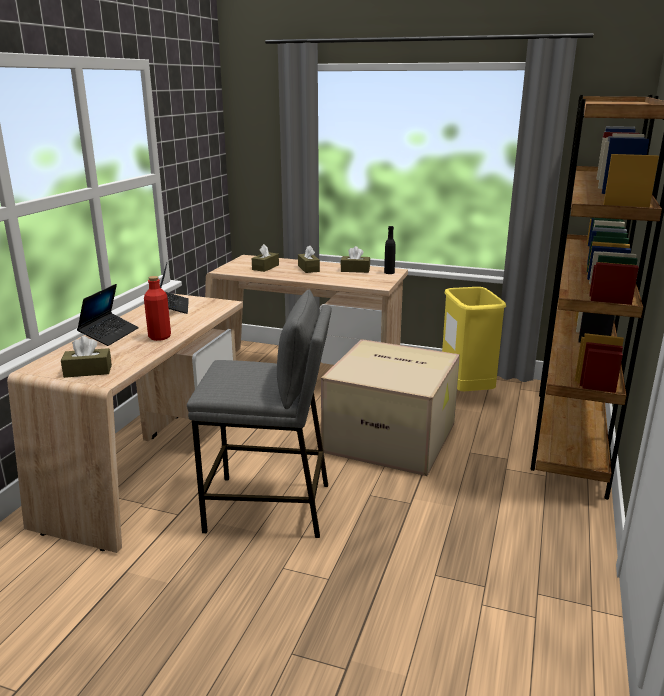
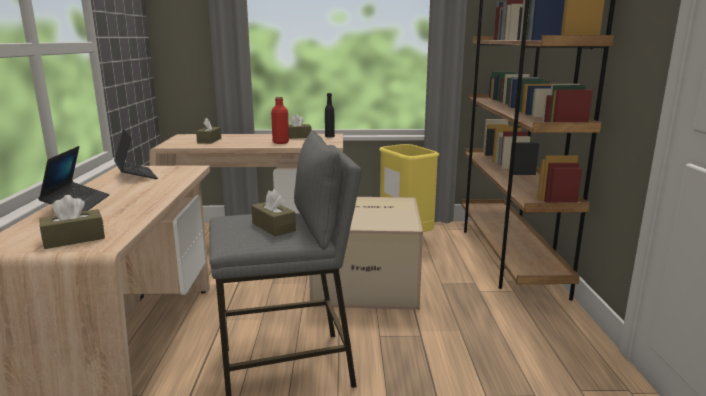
camera: 20 degrees left, 5 degrees down
(159, 337) = (142, 200): red bottle -> red bottle (280, 142)
(308, 268) = (253, 139): brown tissue box -> brown tissue box (273, 227)

